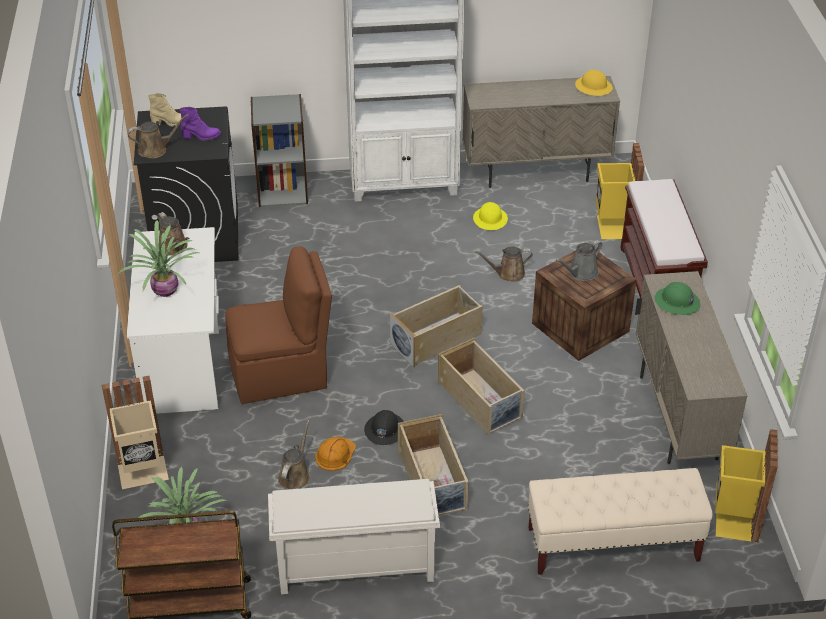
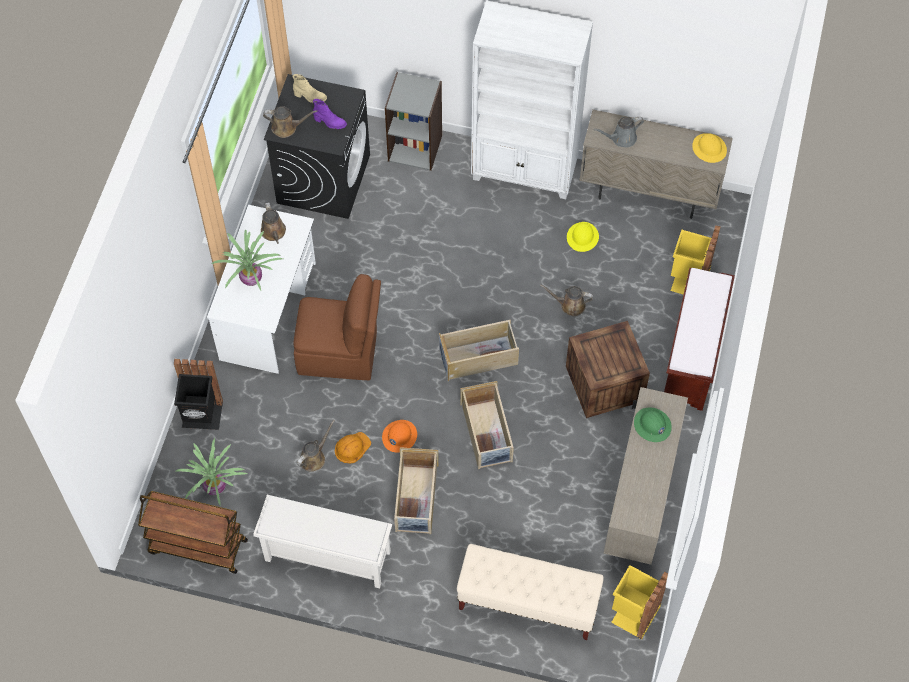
camera: 20 degrees right, 20 degrees up
(143, 471) = (202, 416): beige trash can -> black trash can
(384, 430) = (399, 436): black hard hat -> orange hard hat
(581, 273) = (605, 352): grey watering can -> grey watering can (621, 138)

